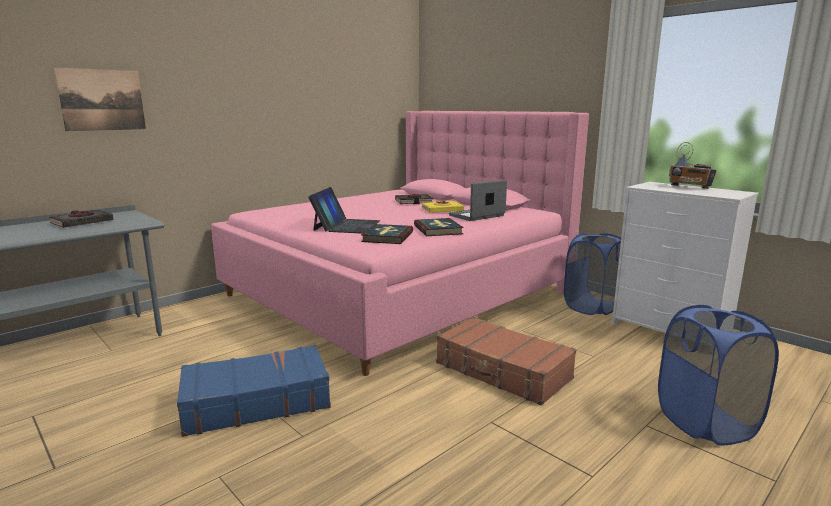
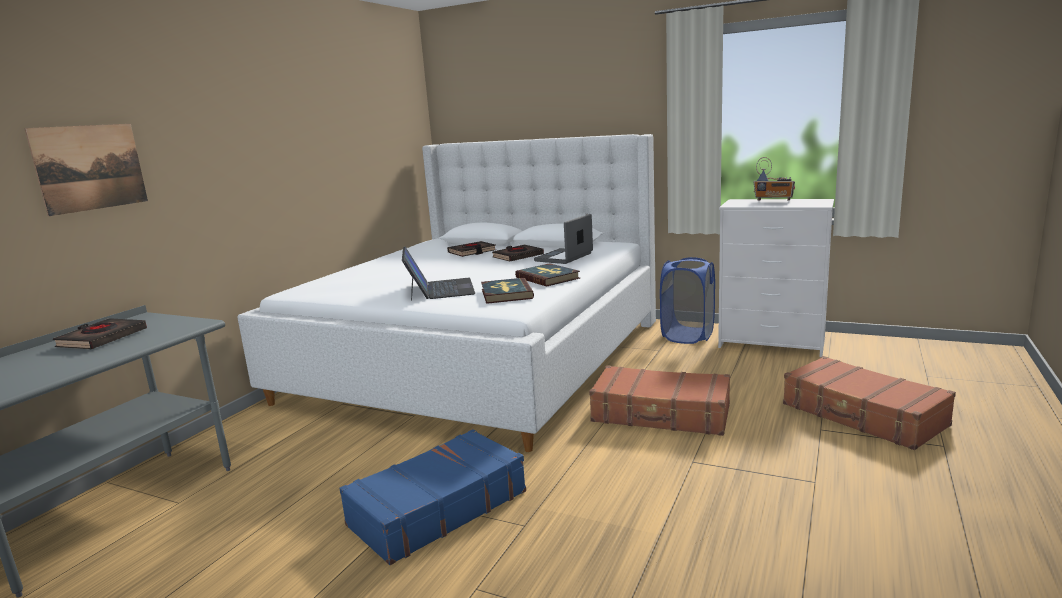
camera: 20 degrees left, 0 degrees up
(400, 292) = (481, 359): pink bed -> white bed
(442, 210) = (517, 256): yellow book -> black book
(705, 423) = (862, 415): blue laundry basket -> brown suitcase

